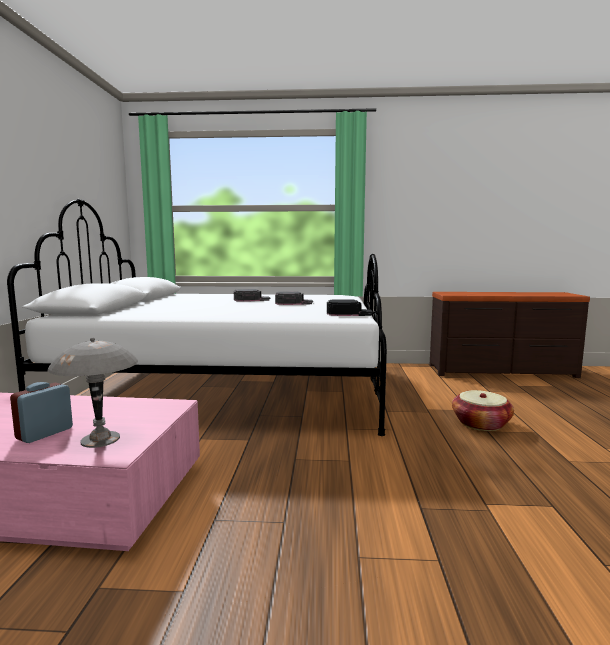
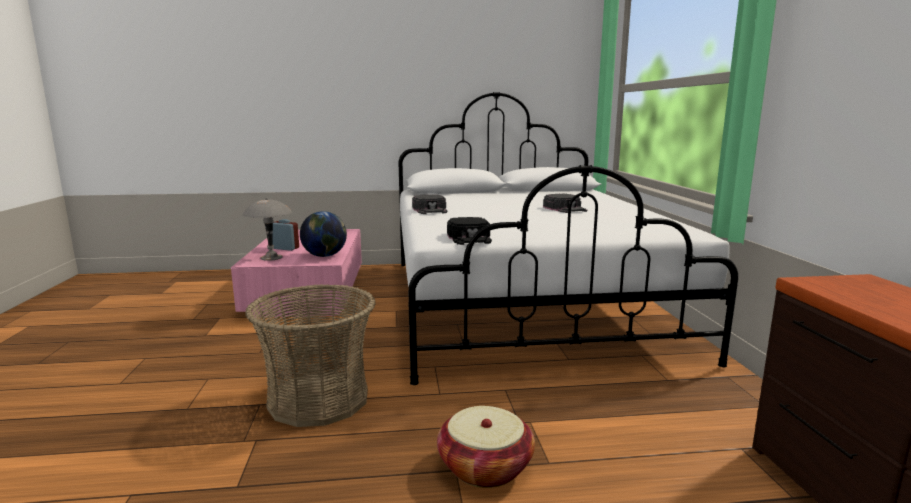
camera: 80 degrees right, 5 degrees up
(138, 407) = (325, 256): none -> globe
(293, 303) = (551, 220): black cap -> black cap (430, 210)
(407, 476) = (318, 399): none -> basket

